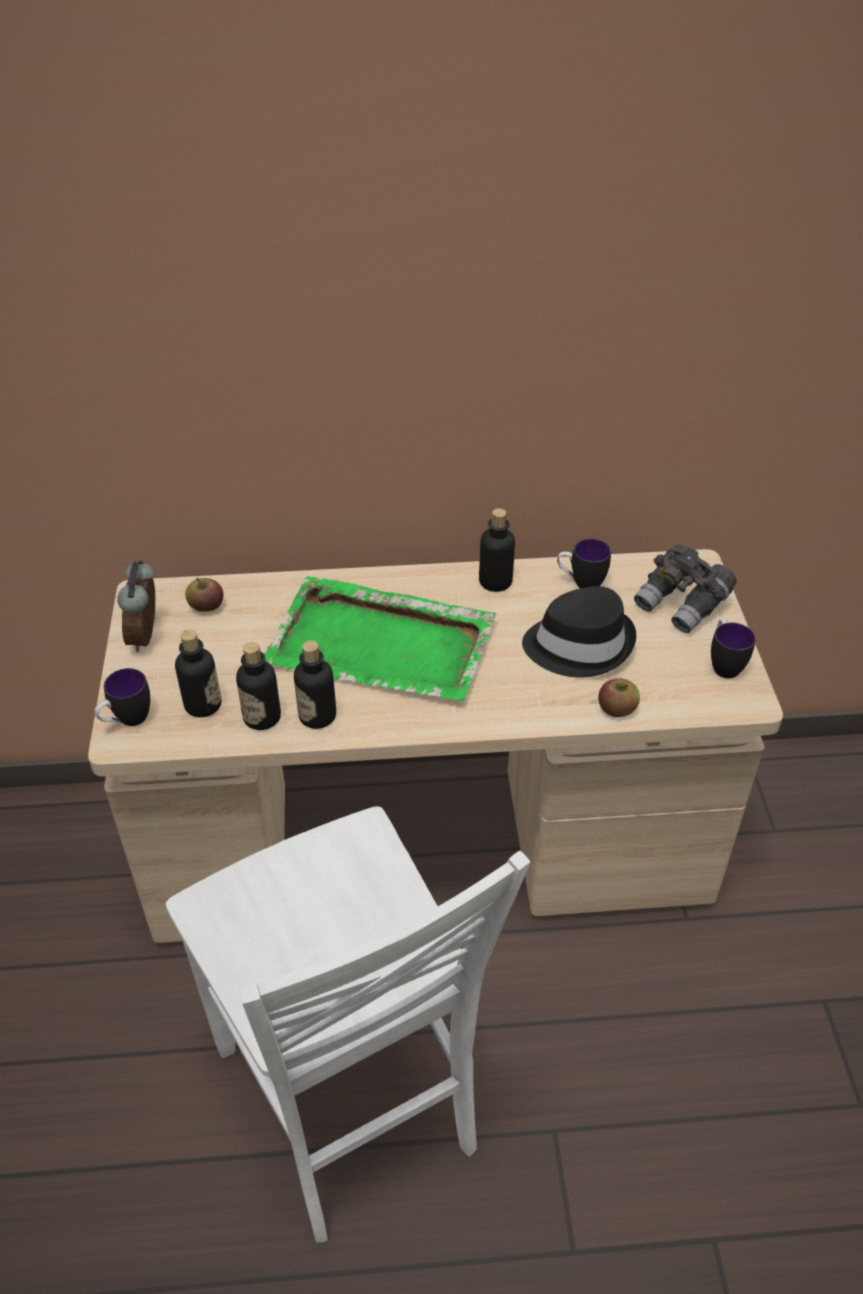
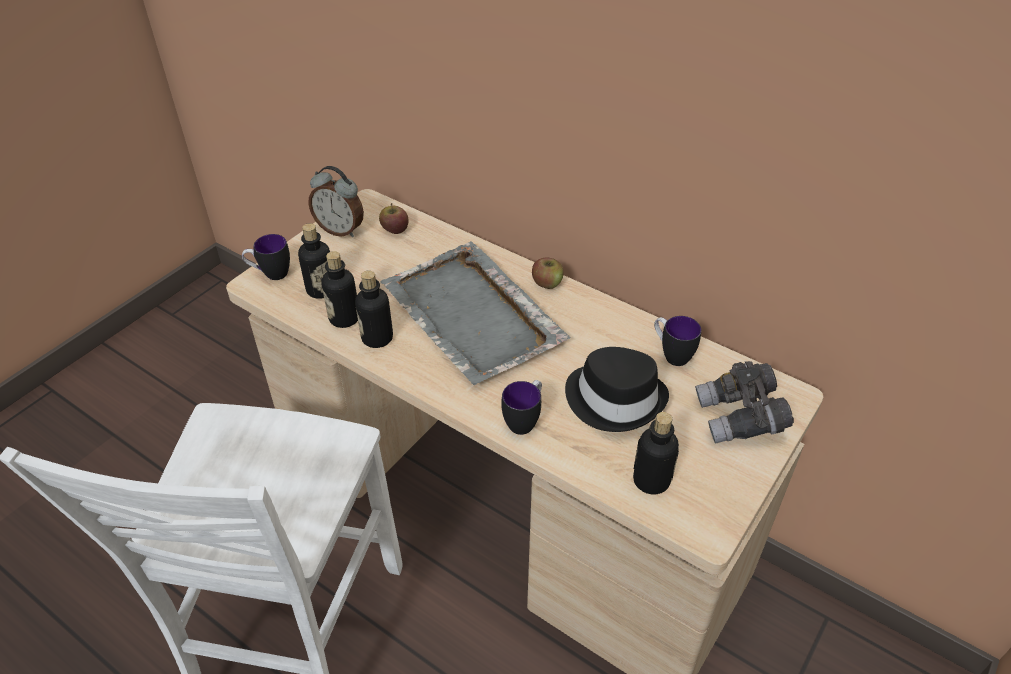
camera: 40 degrees right, 0 degrees up
(147, 636) = (340, 230): alarm clock -> alarm clock turned 105 degrees counterclockwise
(382, 645) = (473, 316): green tray -> grey tray
(495, 582) = (605, 317): bottle -> bottle (651, 480)
(617, 709) = (587, 465): apple -> apple (547, 283)
(723, 664) = (720, 487): mug -> mug (525, 420)

